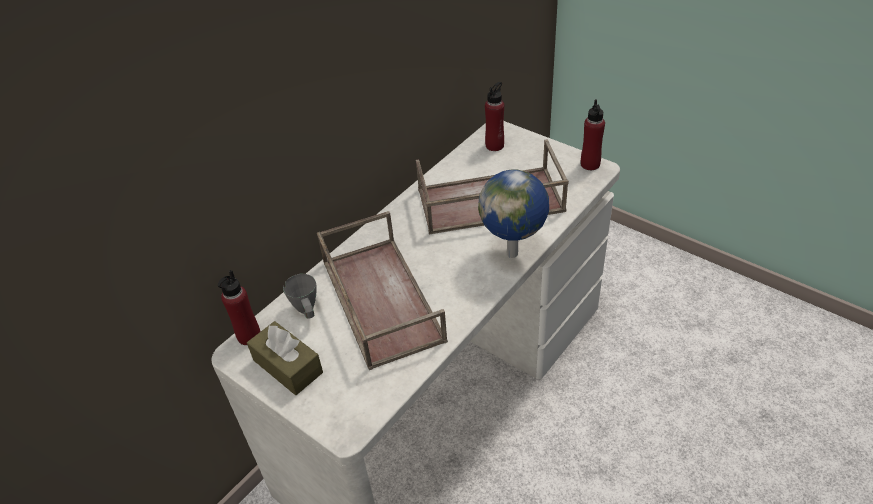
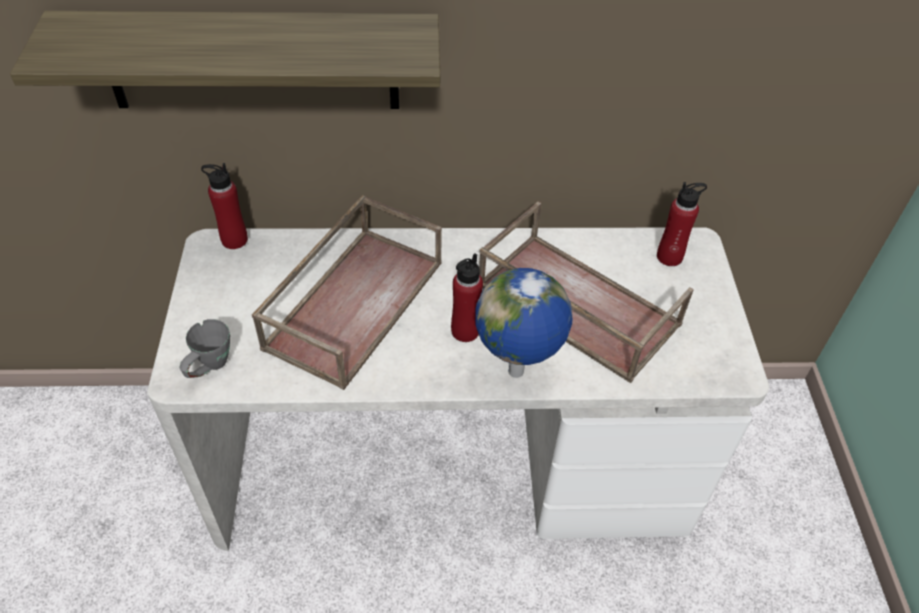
camera: 45 degrees right, 5 degrees up
(215, 173) = (252, 61): none -> shelf
(288, 366) = (220, 289): brown tissue box -> none
(308, 313) = (293, 261): grey mug -> grey mug (209, 368)
(590, 164) = (736, 361): red bottle -> red bottle (465, 331)

